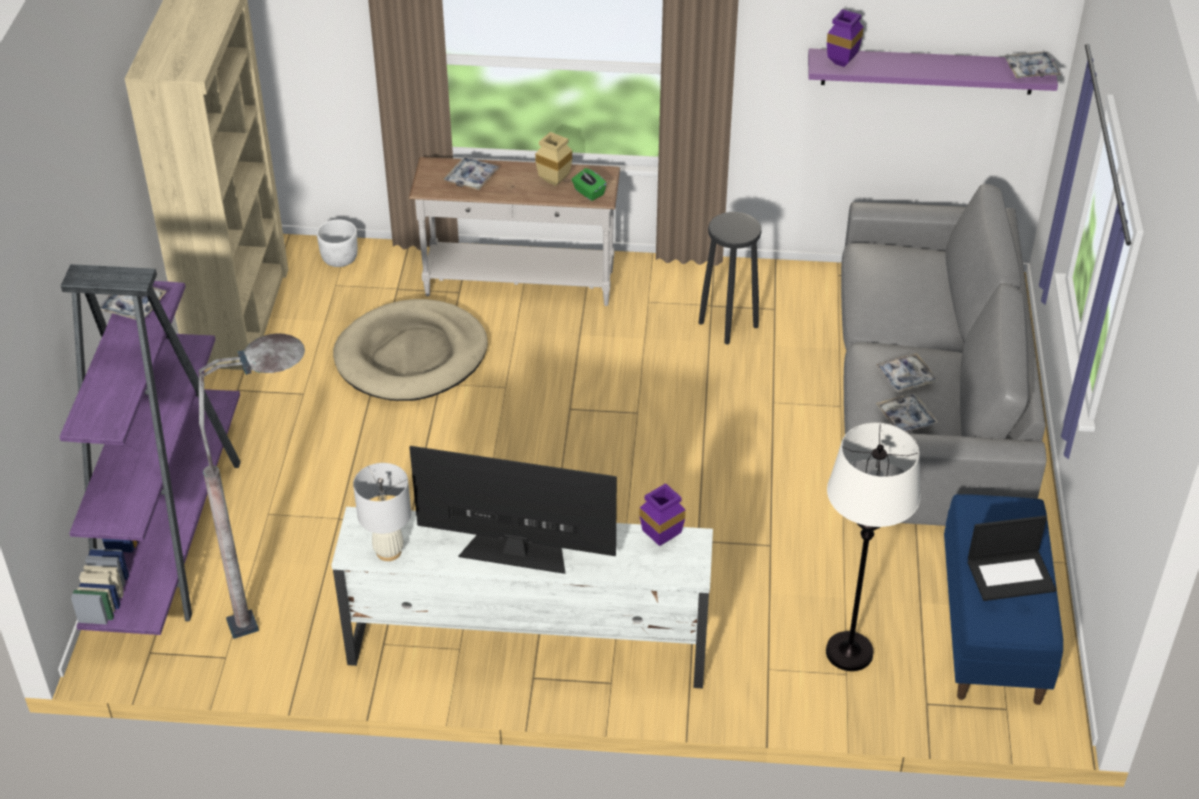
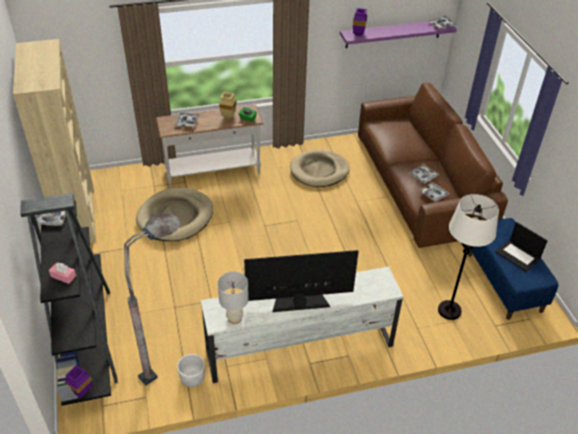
camera: 20 degrees left, 0 degrees up
(110, 406) = (63, 276): none -> pink tissue box
(170, 532) = (86, 337): purple bookcase -> black bookcase
(340, 258) = (118, 177): white planter -> white planter (192, 378)
(662, 537) = (367, 276): purple vase -> purple vase (82, 391)
(728, 325) = (319, 171): black stool -> beige dog bed
(925, 393) = (420, 183): grey sofa -> brown sofa
(1011, 575) = (518, 255): laptop -> laptop turned 75 degrees clockwise

